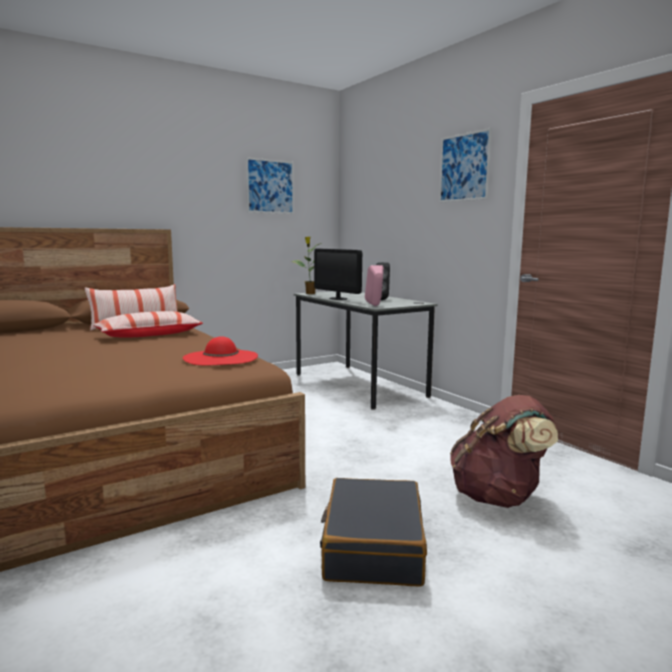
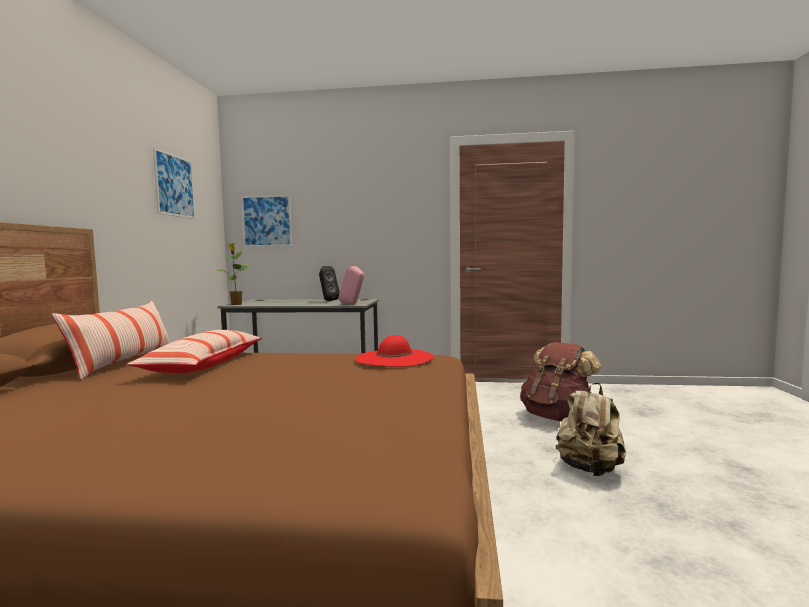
camera: 50 degrees left, 5 degrees down
(338, 298) = (289, 304): monitor -> none
(372, 546) = (589, 469): black suitcase -> beige backpack
(464, 167) = (398, 185): picture -> picture (267, 221)

